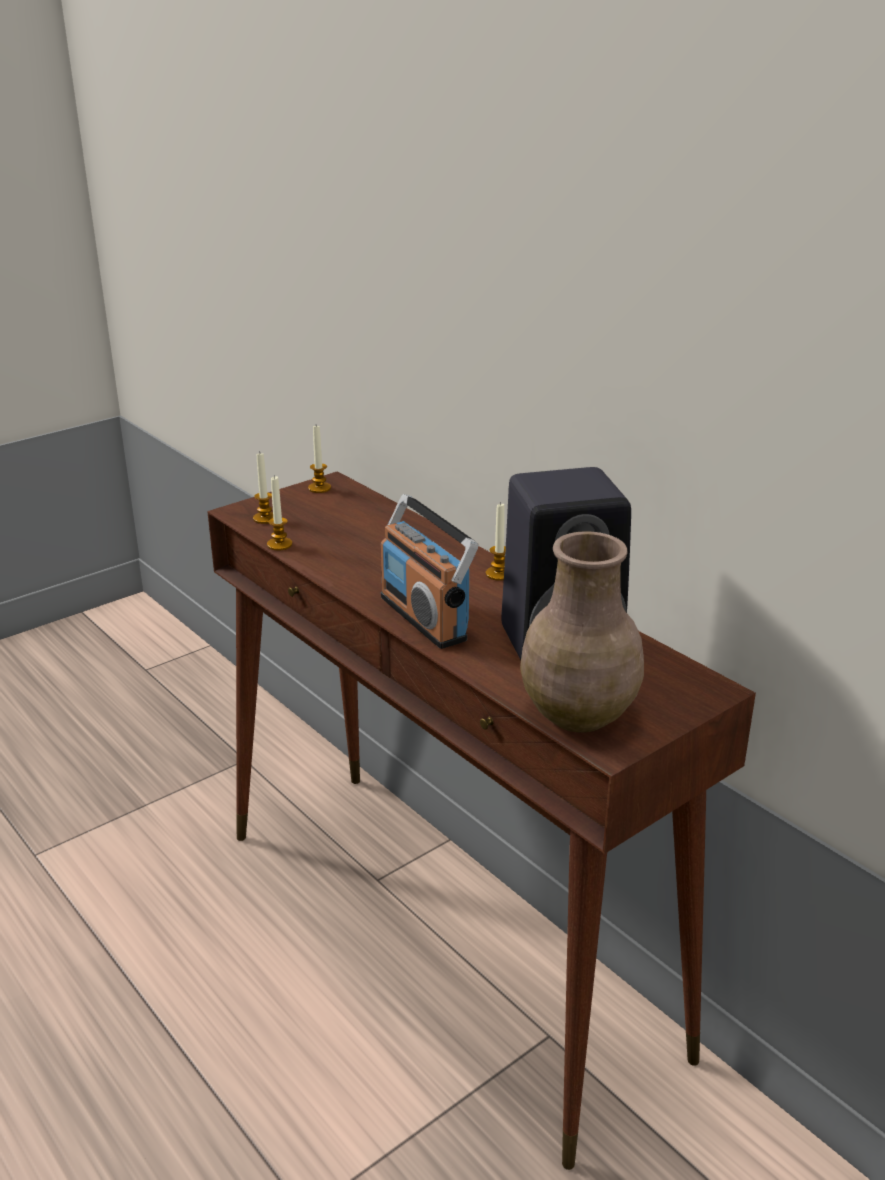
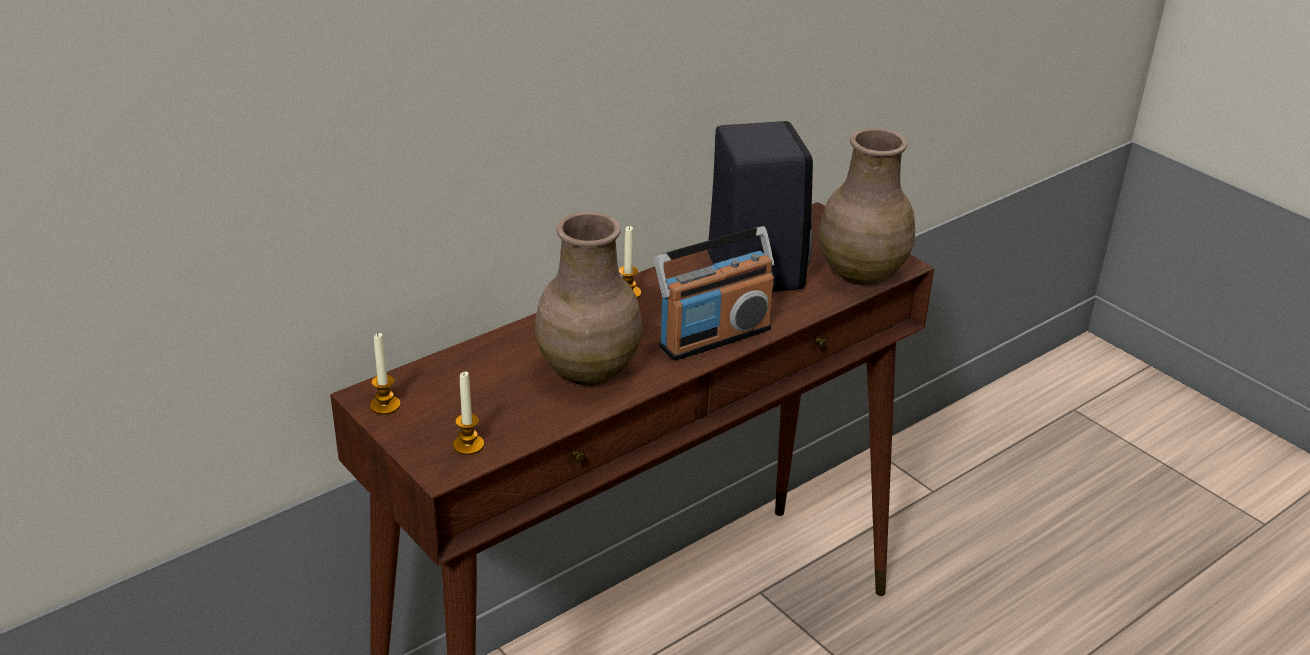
camera: 90 degrees left, 5 degrees up
(279, 544) = (544, 431): candle -> none
(368, 559) = (587, 369): none -> brown vase

